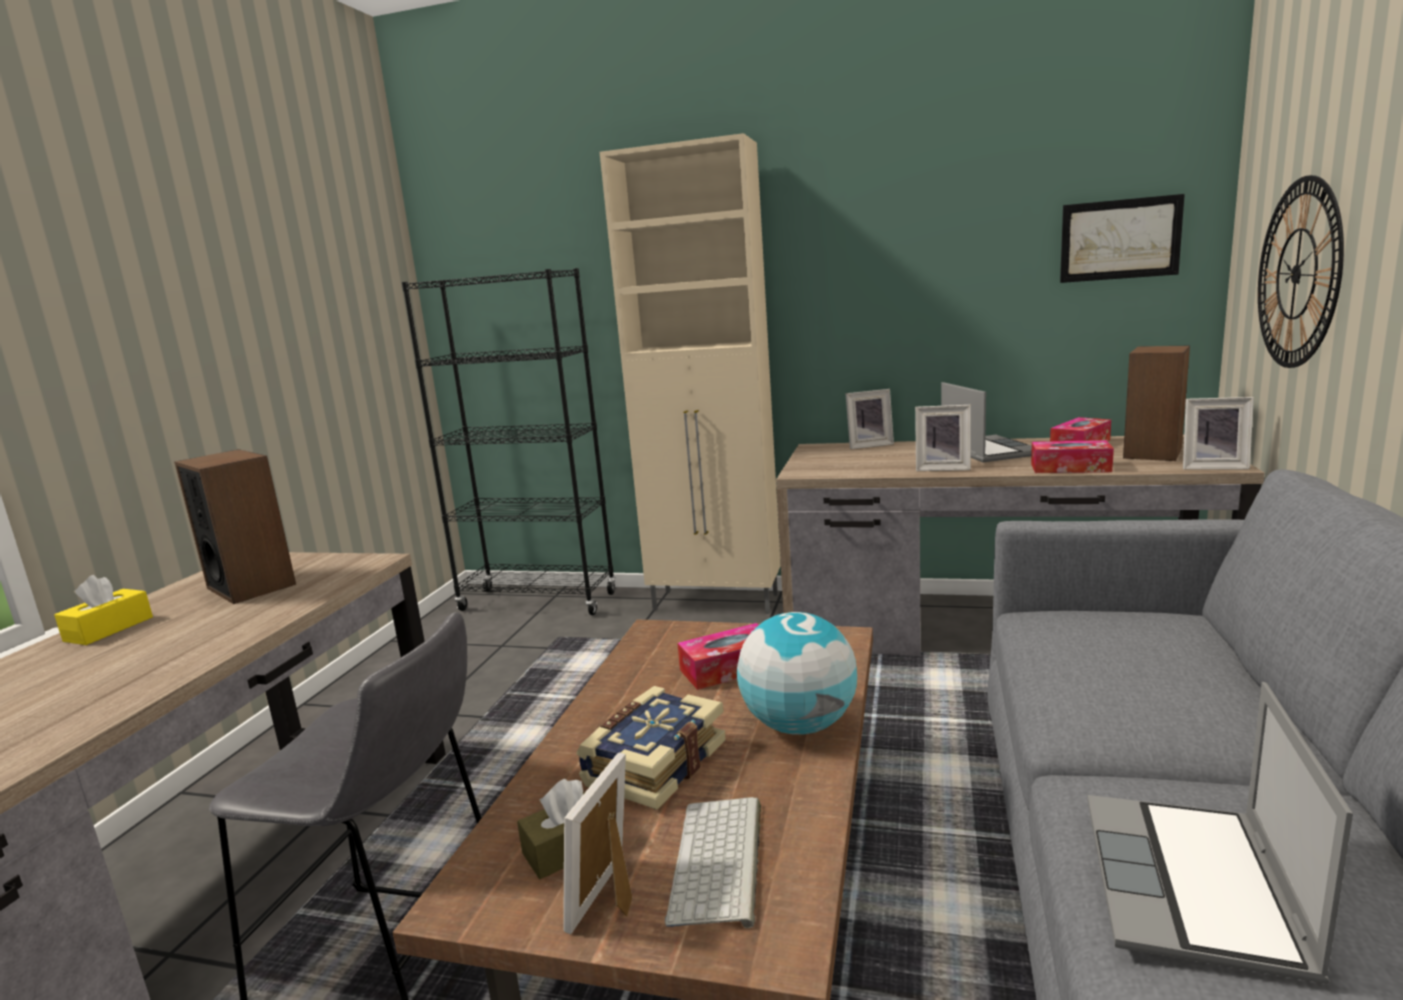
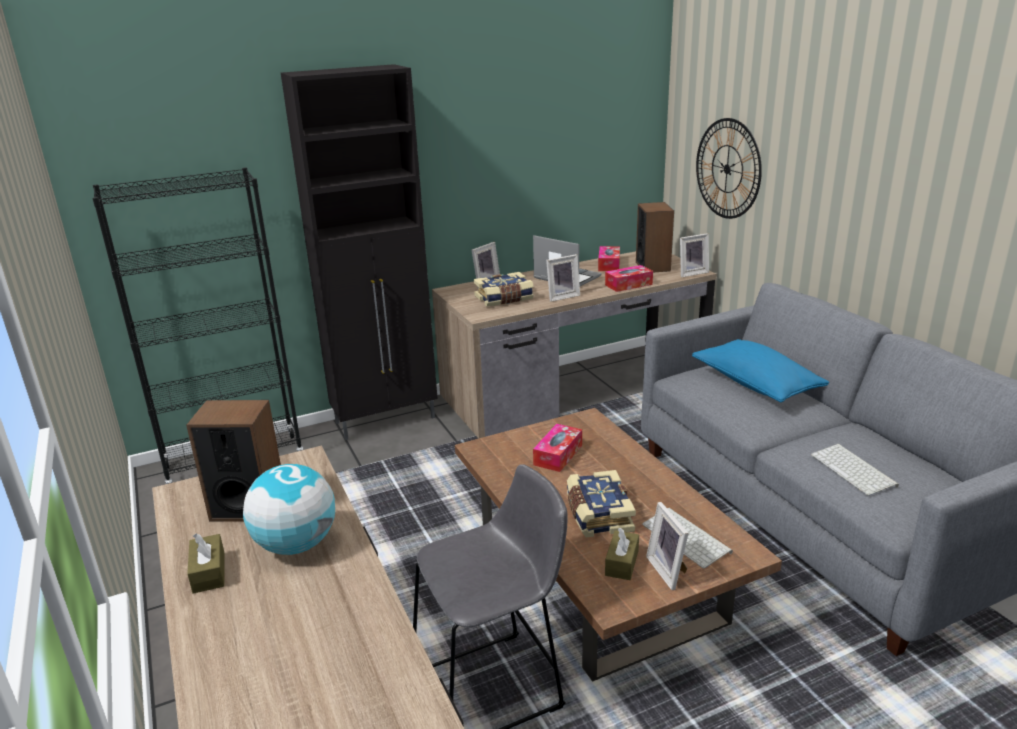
camera: 40 degrees left, 10 degrees up
(109, 629) = (209, 572): yellow tissue box -> brown tissue box
(717, 602) = (387, 420): beige cabinet -> black cabinet
(799, 725) = (634, 470): globe -> globe (296, 544)
(862, 461) = (504, 299): none -> book
(1120, 239) = (616, 135): picture -> none
(1169, 657) = (756, 384): none -> blue pillow
(1195, 888) = (855, 470): laptop -> keyboard

